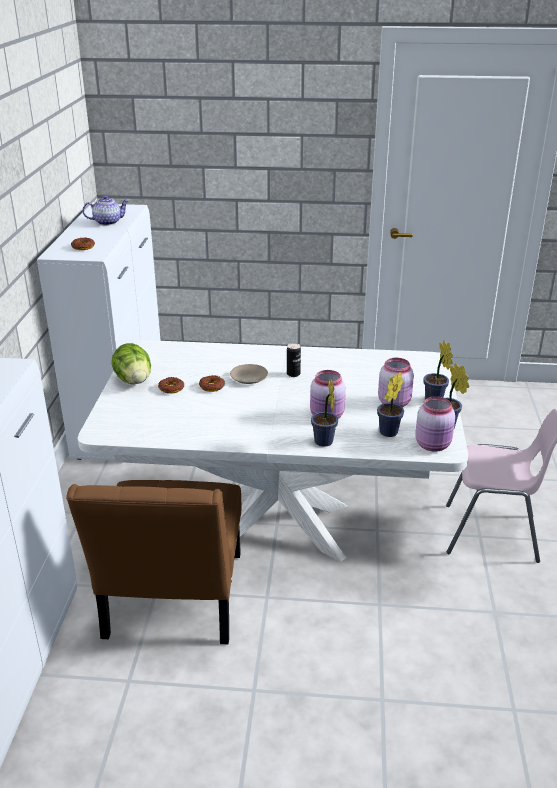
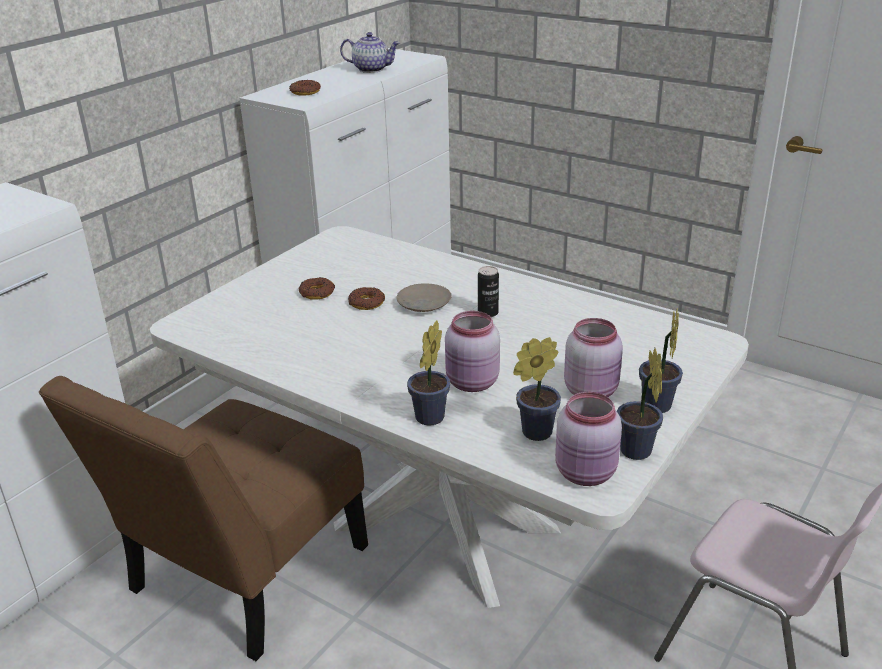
camera: 30 degrees right, 0 degrees up
(134, 380) = (286, 273): lettuce -> none

